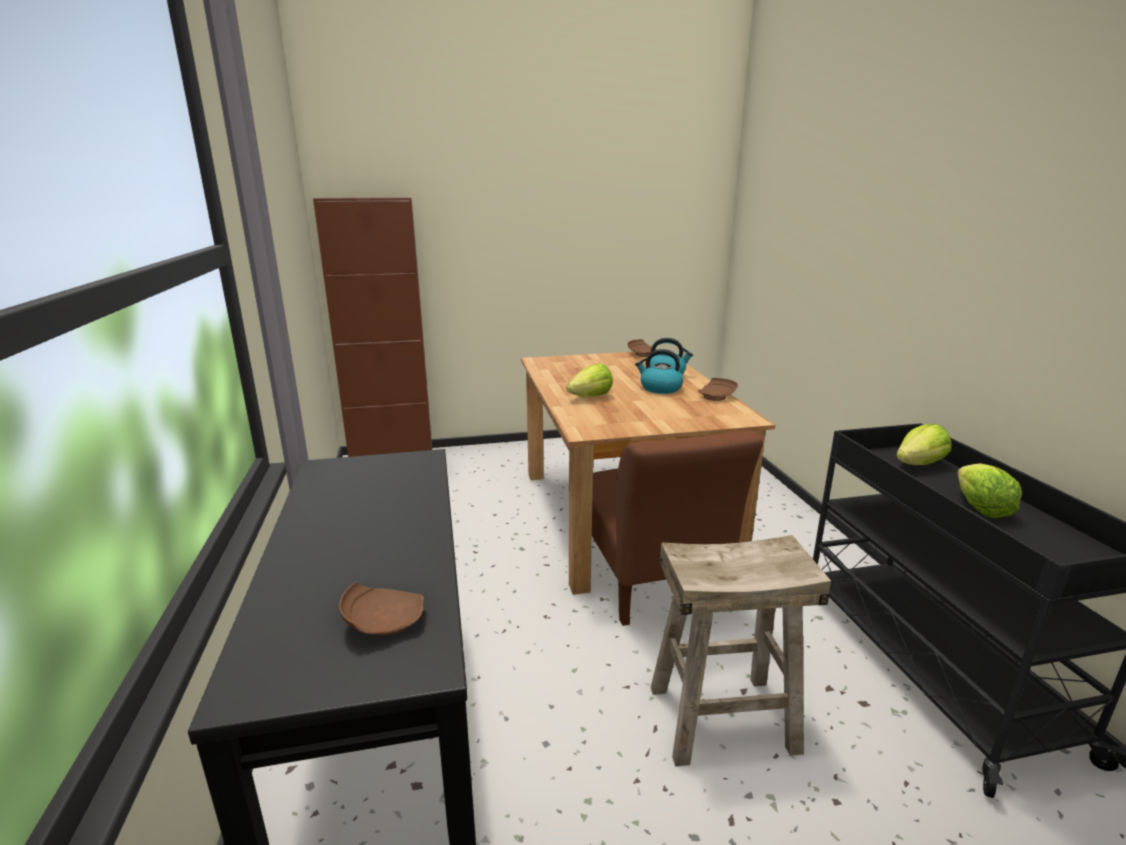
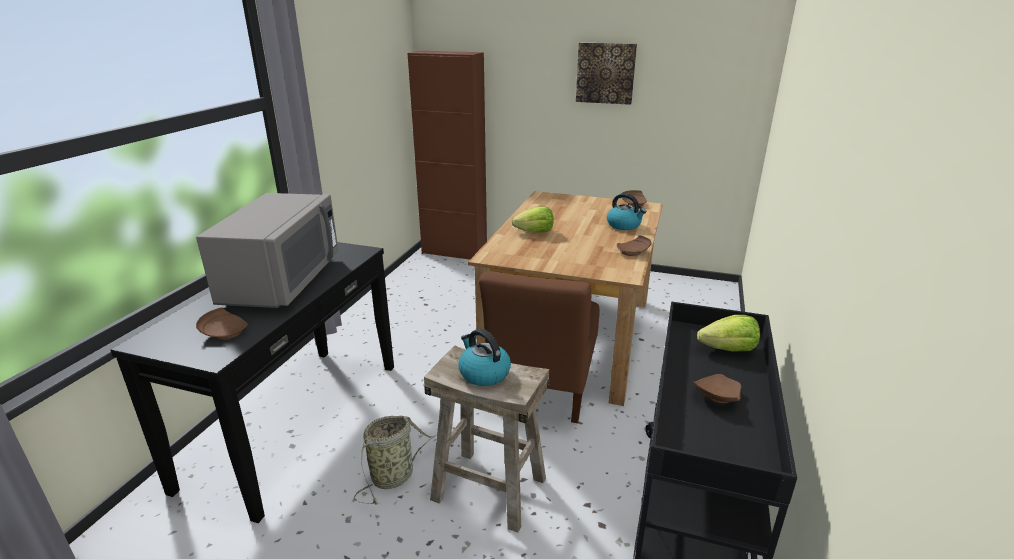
camera: 30 degrees right, 5 degrees up
(365, 524) = (282, 282): none -> grey microwave
(563, 216) = (605, 73): none -> picture
(602, 757) = (395, 476): none -> basket
(660, 388) = (598, 236): kettle -> kettle (483, 373)
(979, 508) = (716, 396): lettuce -> brown plate

